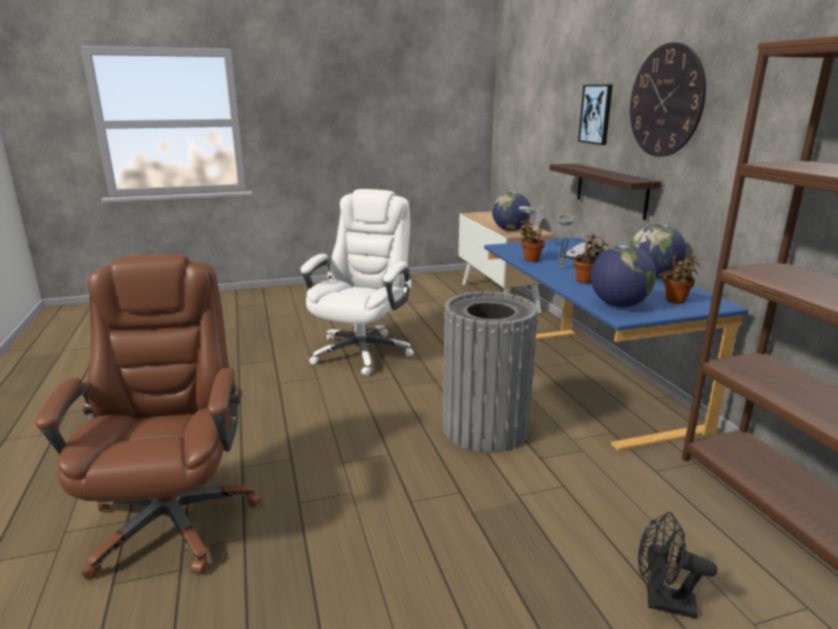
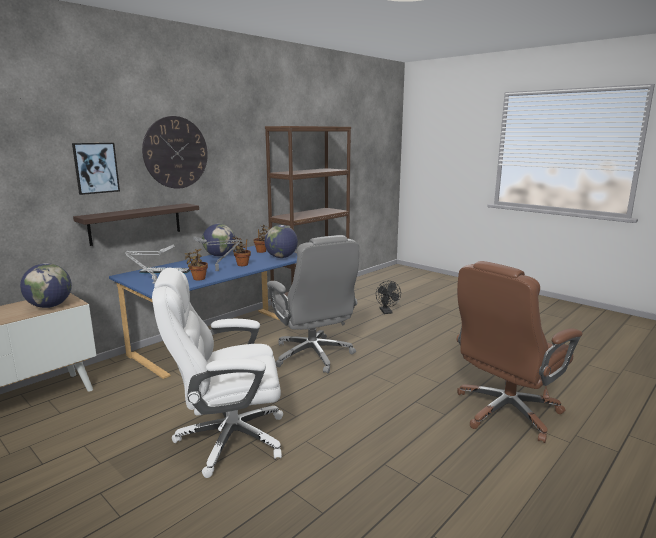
camera: 120 degrees left, 5 degrees down
(484, 428) = (313, 355): grey trash can -> grey office chair

